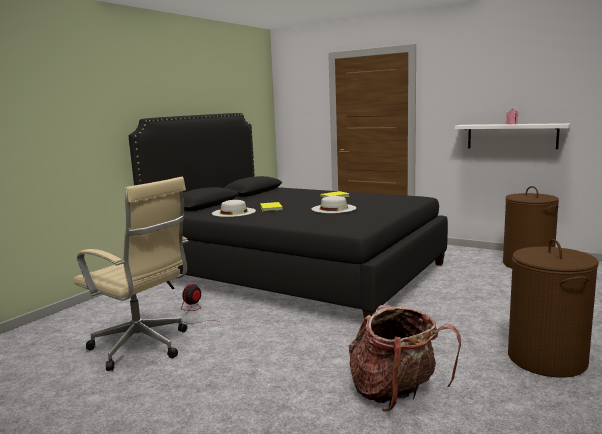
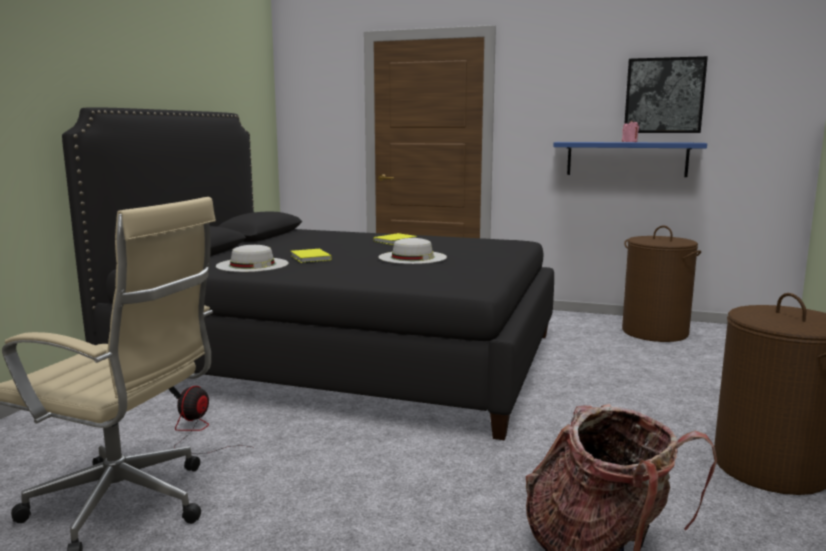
camera: 15 degrees left, 0 degrees up
(511, 136) = (626, 159): white shelf -> blue shelf
(539, 89) = (664, 95): none -> picture

